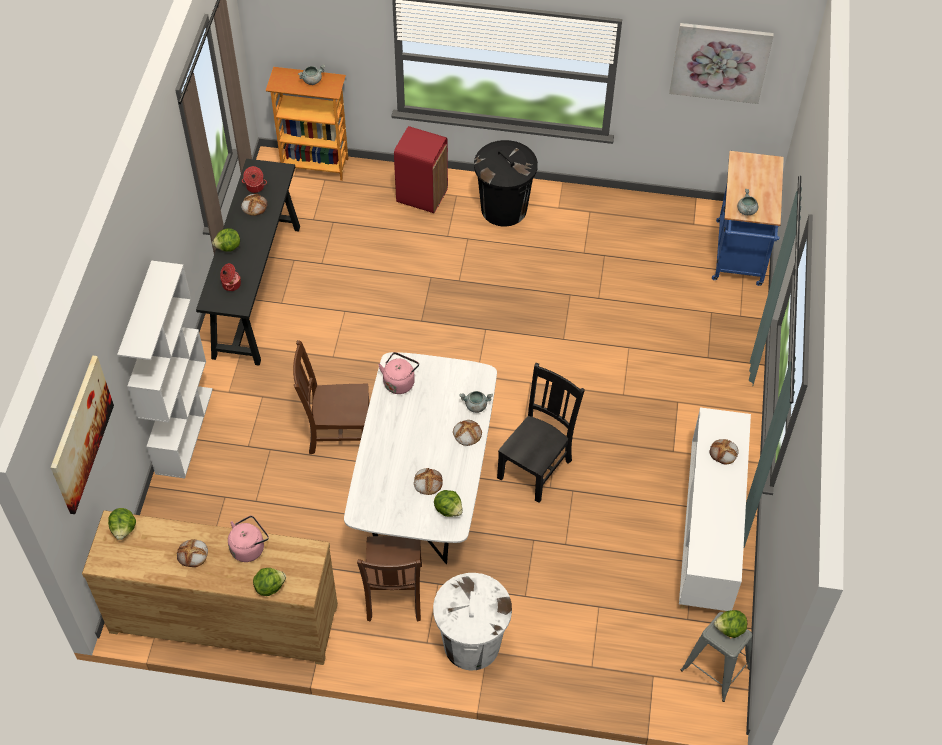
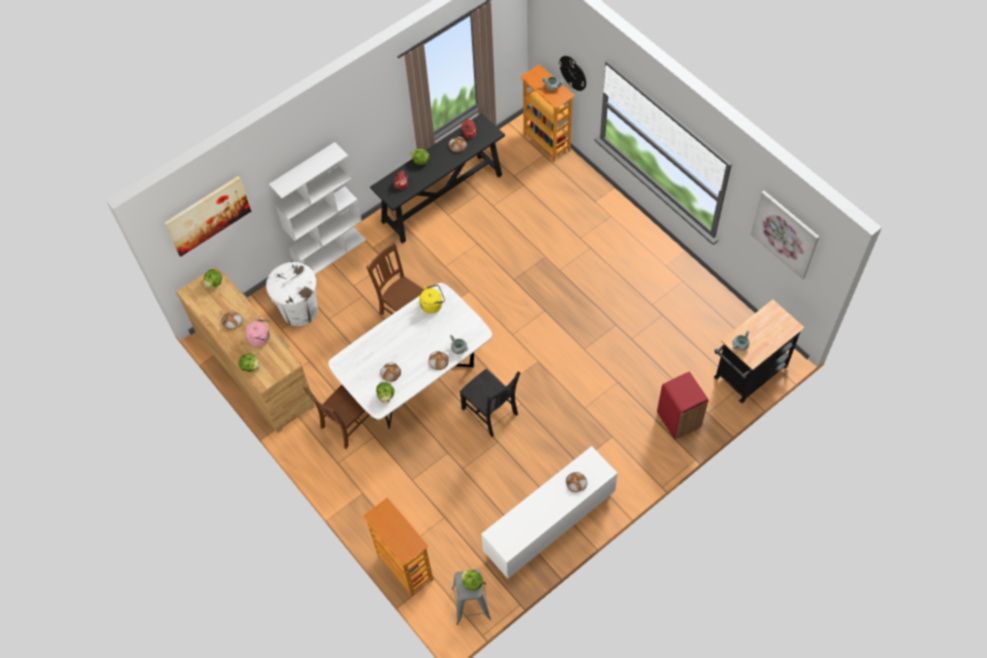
camera: 45 degrees right, 5 degrees up
(336, 45) = (573, 72): none -> wall clock
(399, 382) = (433, 304): pink kettle -> yellow kettle
(422, 195) = (590, 202): red trash can -> red trash can (679, 419)
(471, 644) = (358, 482): white trash can -> white trash can (299, 310)
(504, 208) = (631, 243): black trash can -> none
(536, 467) = (491, 413): black chair -> black chair turned 60 degrees clockwise
(612, 691) = (404, 568): none -> bookcase
(739, 258) = (747, 376): blue cart -> black cart

